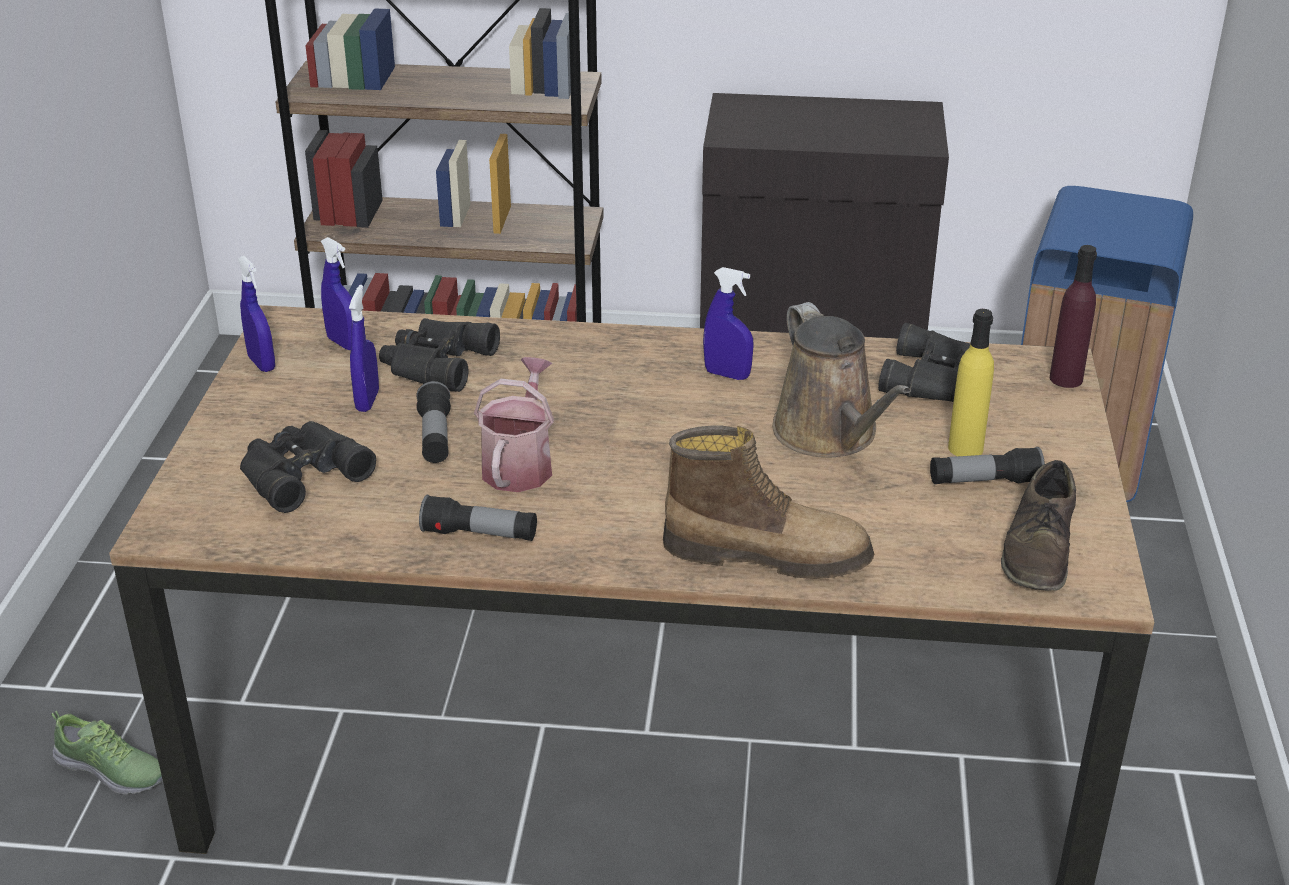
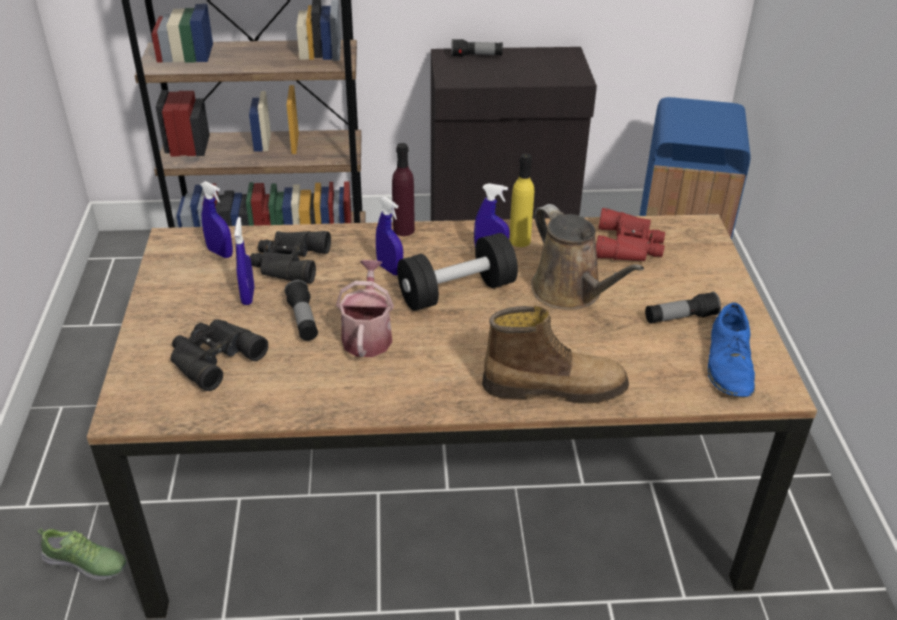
camera: 10 degrees left, 5 degrees up
(261, 364) = (165, 274): blue spray bottle -> blue spray bottle (390, 269)
(479, 534) = (353, 393): flashlight -> flashlight (476, 56)
(663, 420) = (457, 292): none -> black dumbbell
(938, 380) = (629, 245): black binoculars -> red binoculars
(965, 448) = (661, 294): yellow bottle -> yellow bottle (519, 240)
(1039, 548) = (729, 363): brown shoe -> blue shoe
(1066, 379) = (709, 237): purple bottle -> purple bottle (403, 230)

